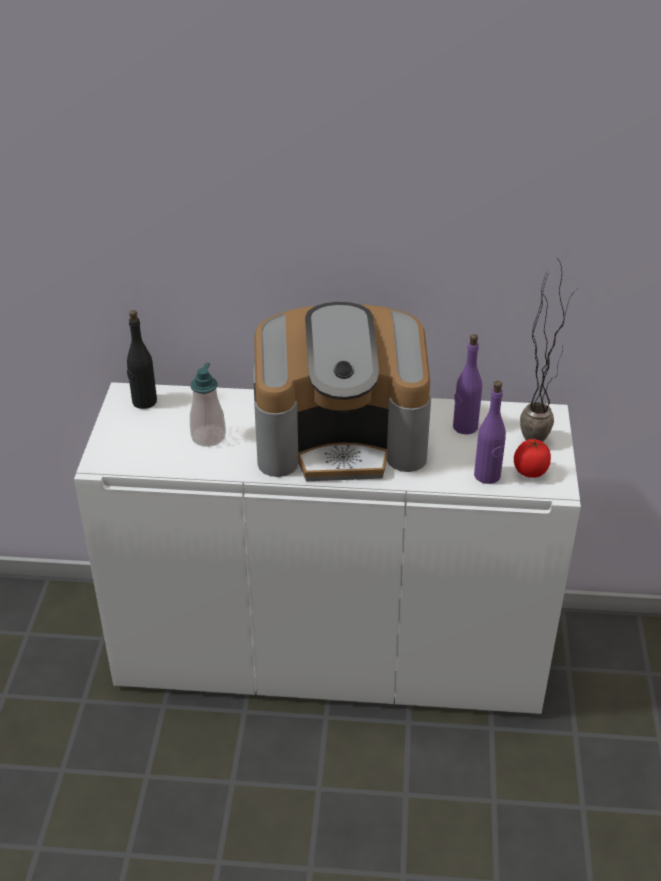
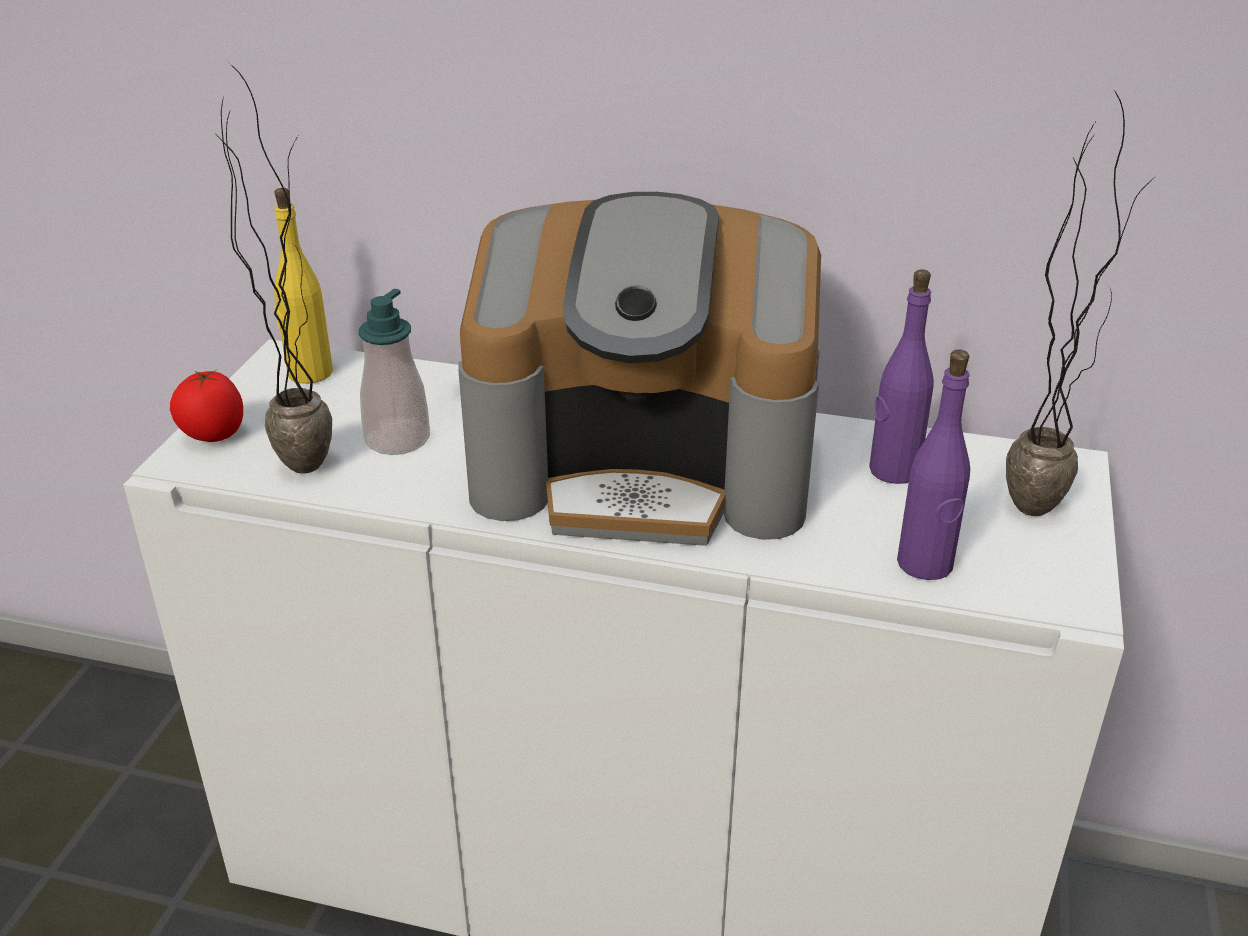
camera: 10 degrees right, 5 degrees down
(144, 402) = (309, 373): black bottle -> yellow bottle
(165, 451) = (308, 455): none -> potted plant
(529, 473) = (1016, 568): tomato -> tomato (213, 436)

